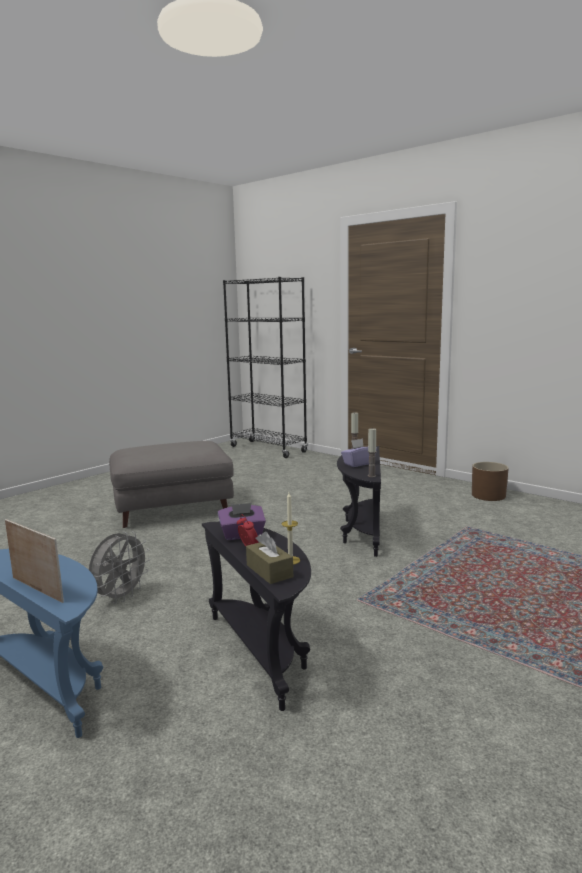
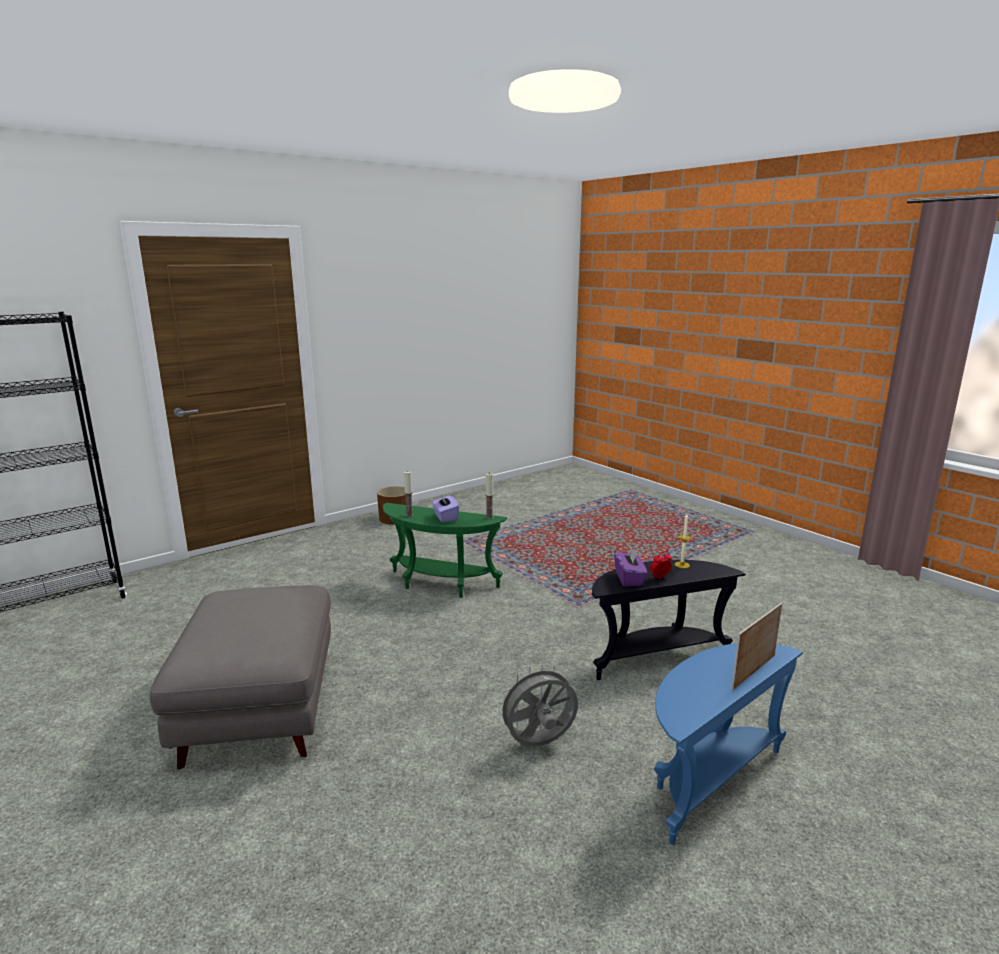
camera: 80 degrees left, 5 degrees up
(121, 597) = (539, 744): grey fan -> grey fan turned 60 degrees counterclockwise
(269, 571) = (701, 573): brown tissue box -> none
(361, 531) = (440, 585): black side table -> green side table

